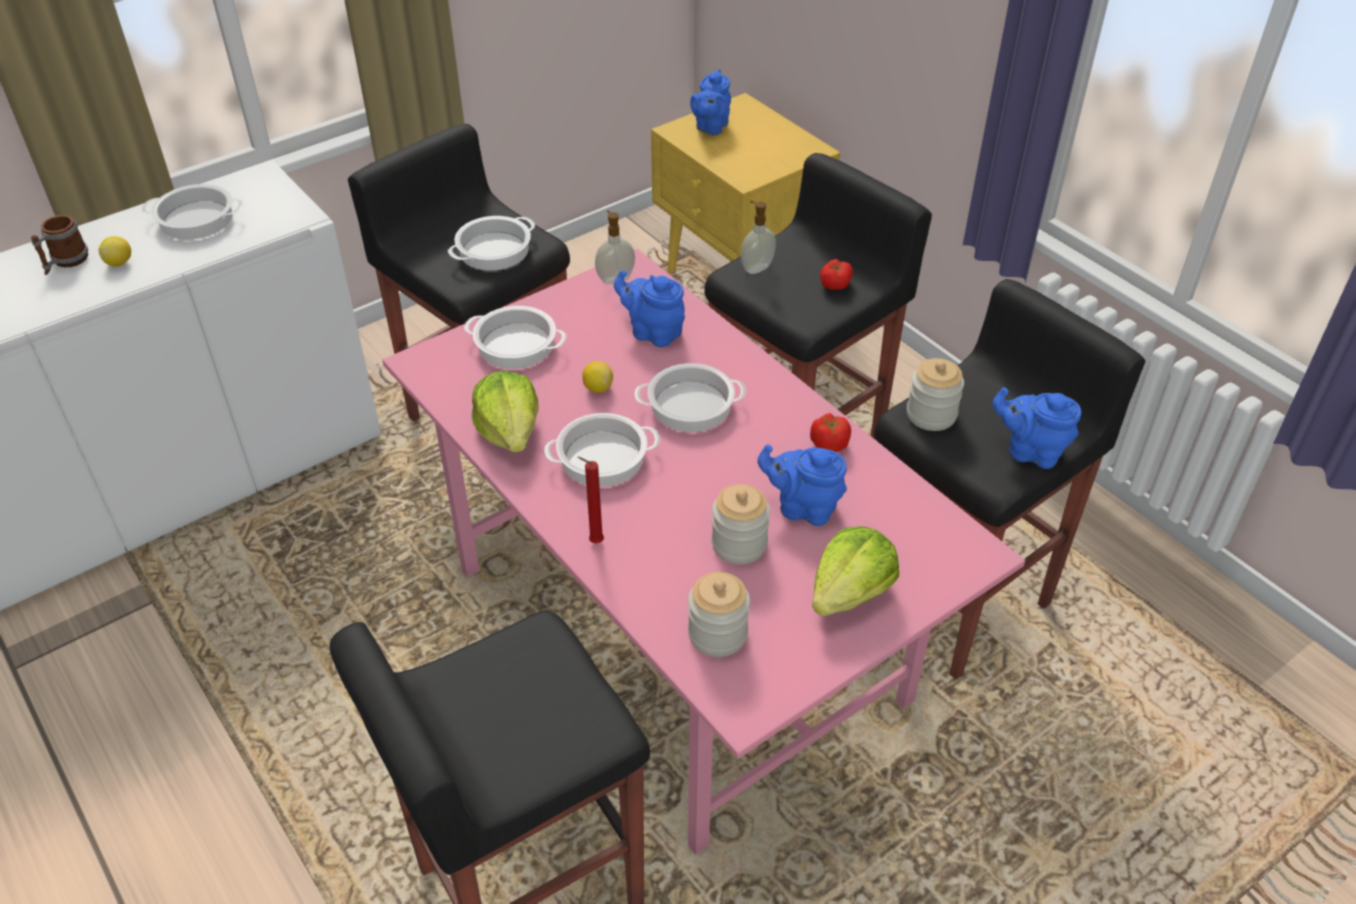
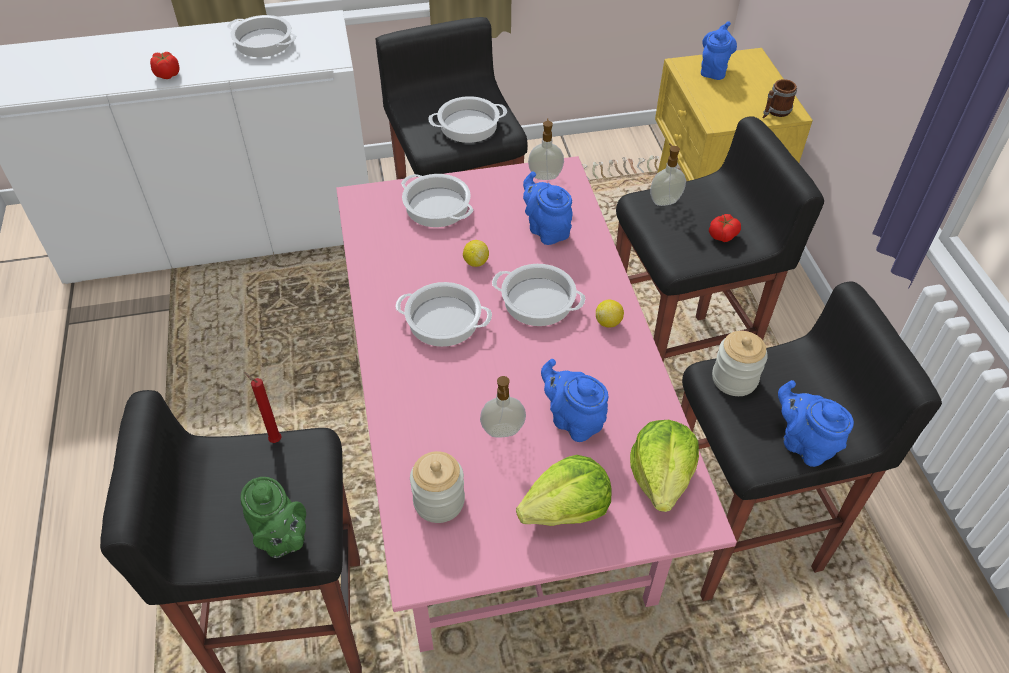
camera: 25 degrees right, 5 degrees up
(65, 262) = (162, 50): mug -> mug (775, 112)
(120, 263) = (195, 61): lemon -> lemon (608, 322)
(510, 431) = (389, 275): lettuce -> lettuce (661, 476)
(573, 737) = (282, 539): none -> green teapot
(594, 542) = (394, 387): red candle -> red candle (273, 439)
(710, 127) = (714, 70): blue teapot -> blue teapot turned 150 degrees clockwise
(739, 544) = (503, 432): jar -> soap dispenser
(829, 444) = (629, 373): tomato -> tomato (167, 74)

